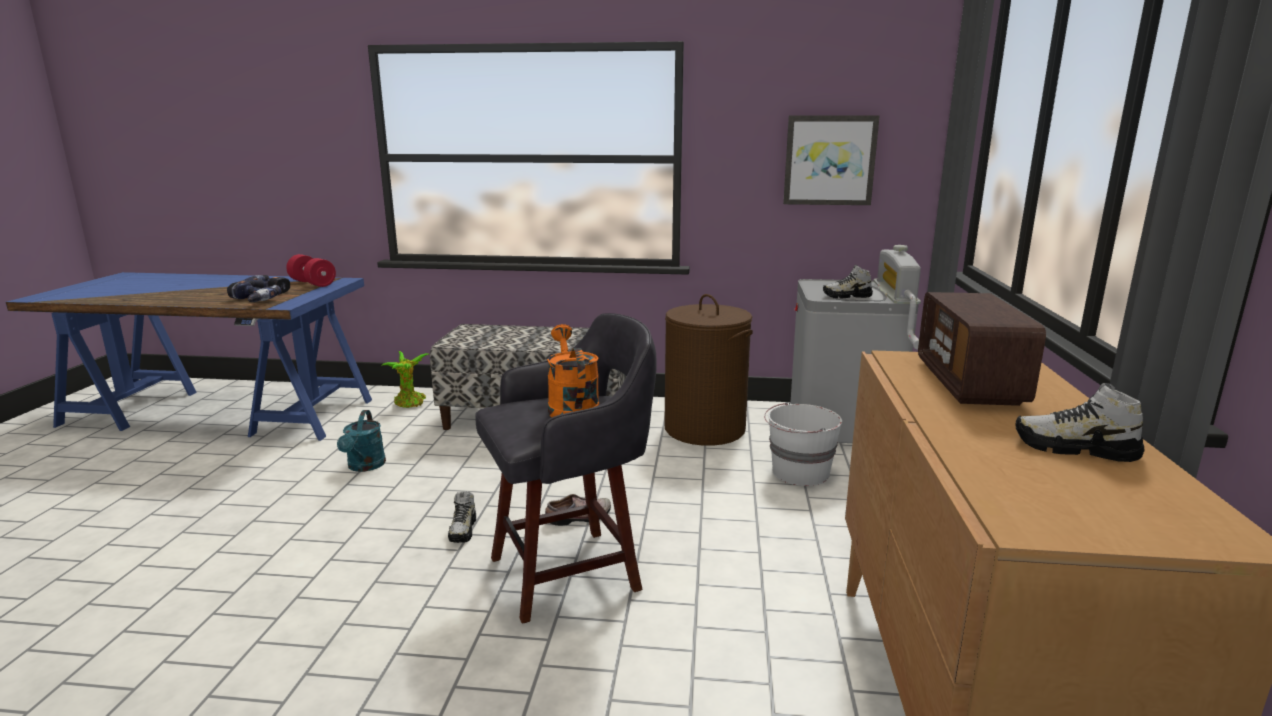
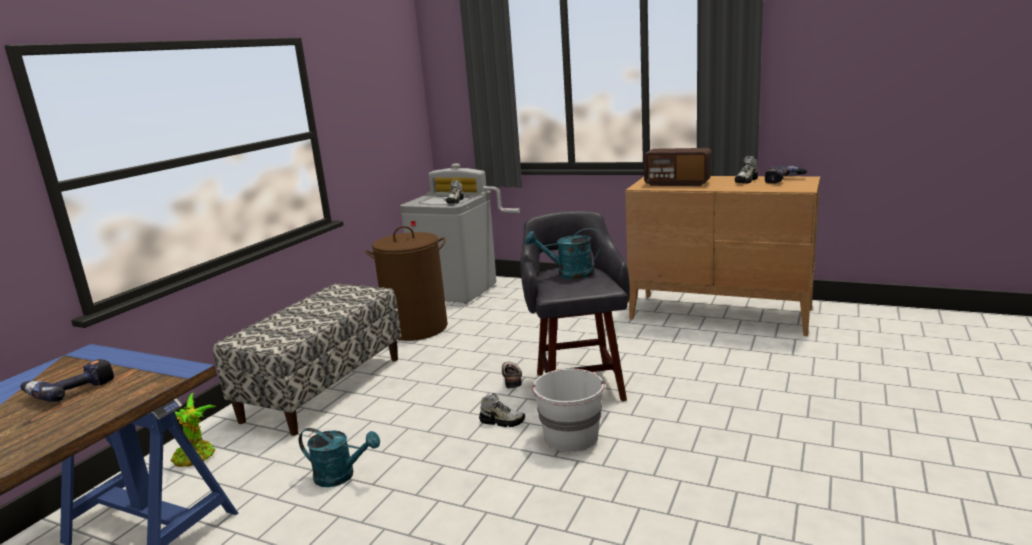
camera: 70 degrees left, 0 degrees up
(250, 301) = (125, 393): power drill -> power drill (783, 180)
(312, 283) = (70, 368): red dumbbell -> none
(571, 407) = (568, 274): orange watering can -> turquoise watering can
(799, 473) = (505, 311): white bucket -> white bucket (571, 437)
(829, 160) = (387, 119): picture -> none

